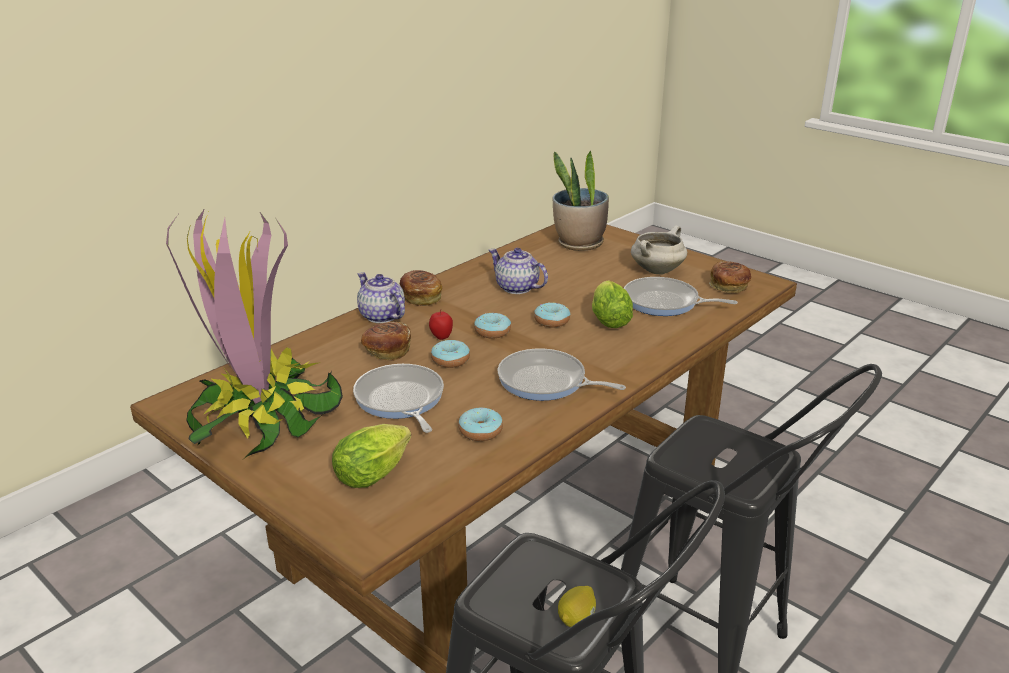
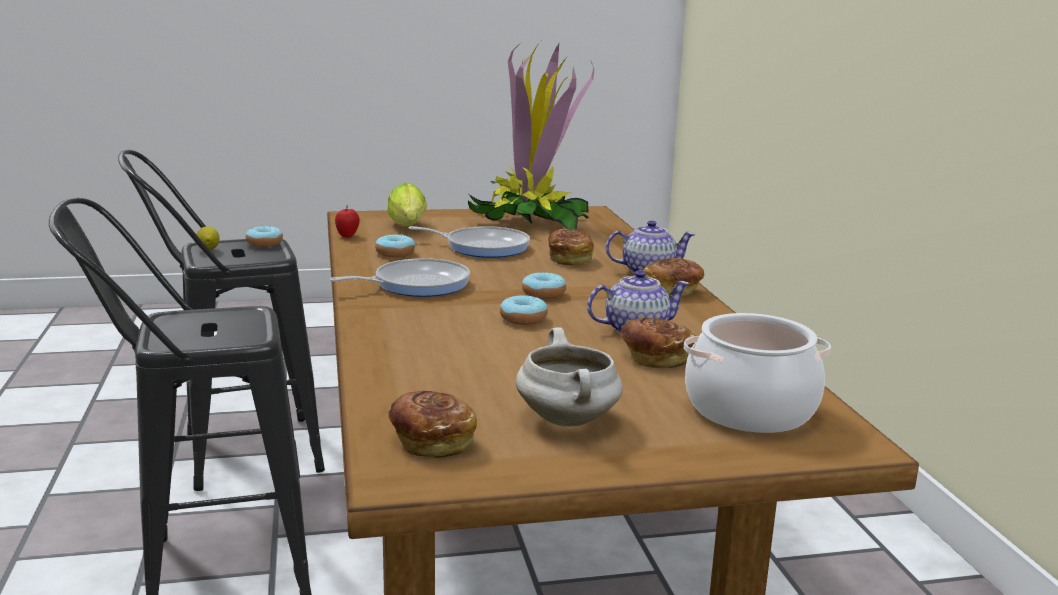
camera: 125 degrees right, 10 degrees down
(441, 337) = (565, 277): apple -> apple (347, 236)
(450, 360) = (516, 270): donut -> donut (264, 243)
(551, 273) = (654, 358): none -> bread
(579, 244) = (749, 410): potted plant -> cooking pot
(608, 319) = (480, 341): lettuce -> none
(665, 303) = (465, 382): frying pan -> none

